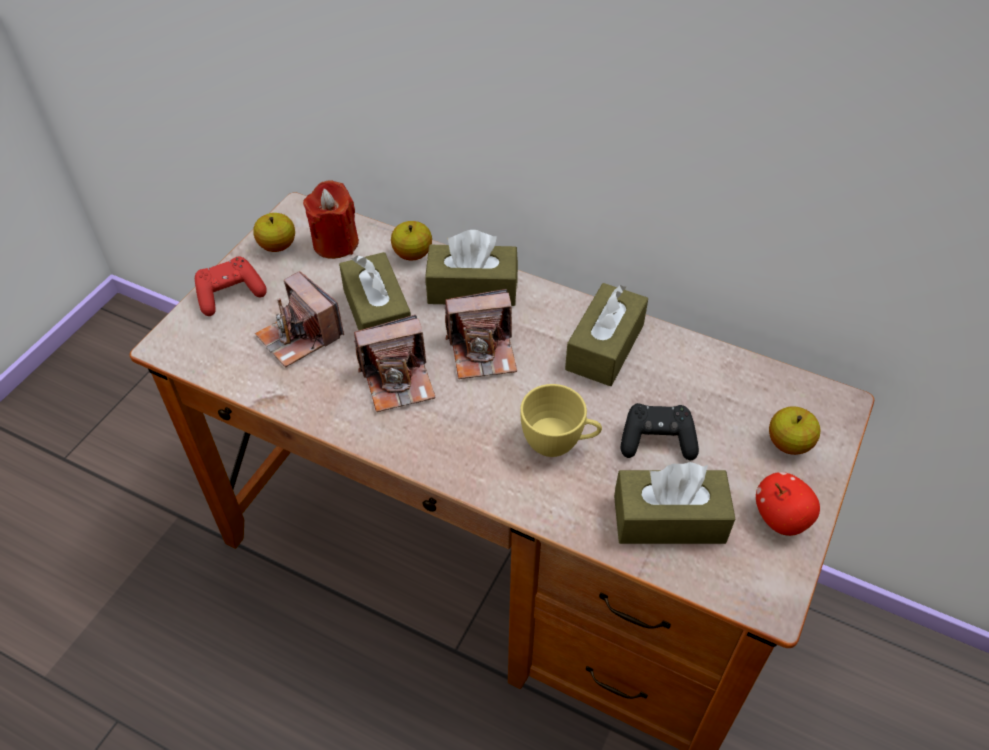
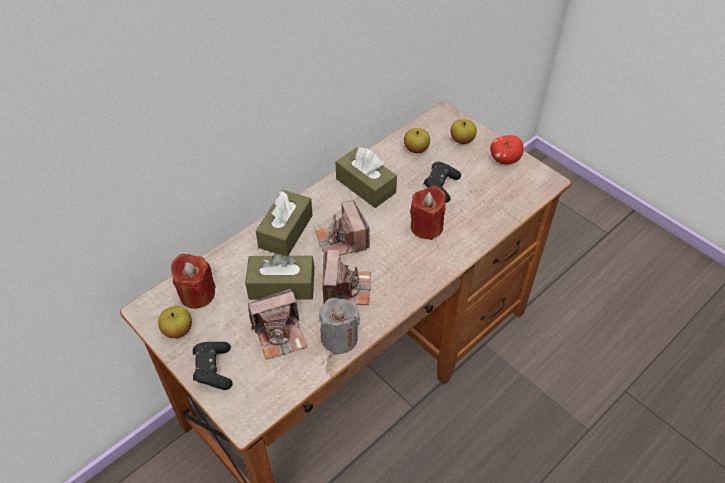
camera: 70 degrees left, 0 degrees up
(230, 294) = (213, 370): red game controller -> black game controller
(312, 397) = (339, 338): none -> grey candle
(412, 254) = (235, 253): apple -> apple (416, 149)
(483, 351) = (342, 241): camera -> camera turned 150 degrees clockwise
(559, 443) = (426, 227): yellow cup -> red candle
(669, 519) = (491, 199): brown tissue box -> none

